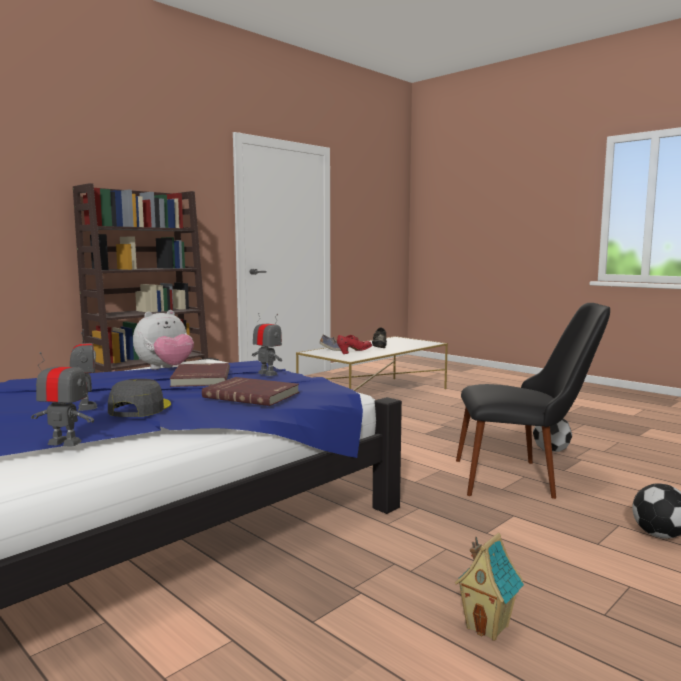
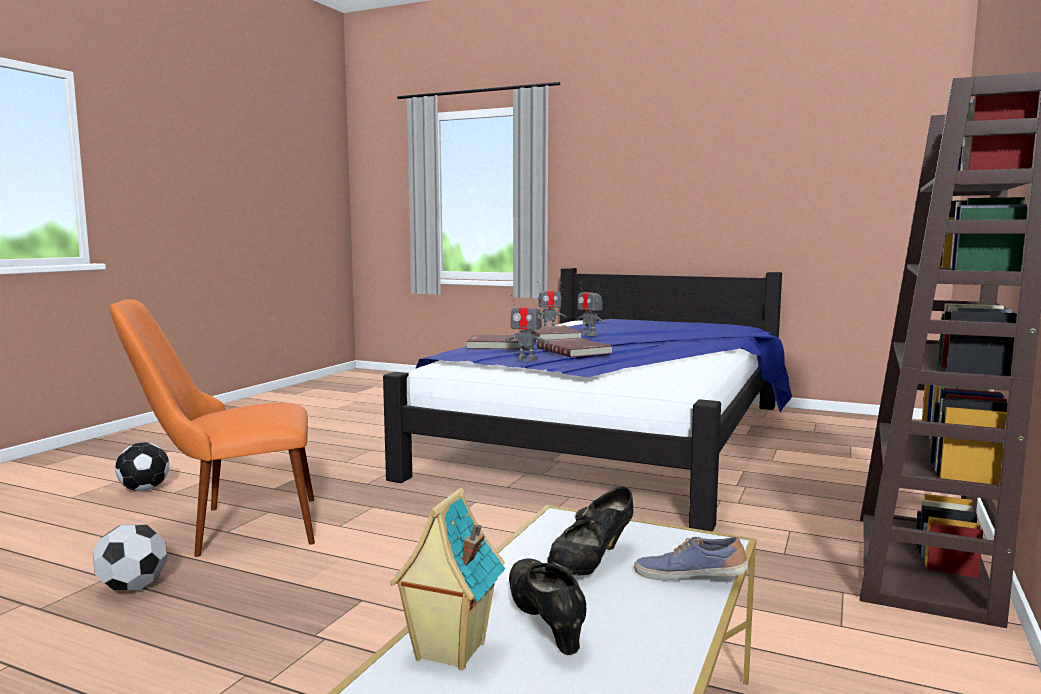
camera: 160 degrees right, 0 degrees up
(139, 408) = (553, 336): grey cap -> red book
(165, 369) = (649, 360): plush toy -> none
(354, 352) = (591, 562): red shoe -> black shoe
(488, 626) = (325, 437): toy house -> toy house (448, 652)
(523, 478) = (231, 528): black chair -> orange chair

